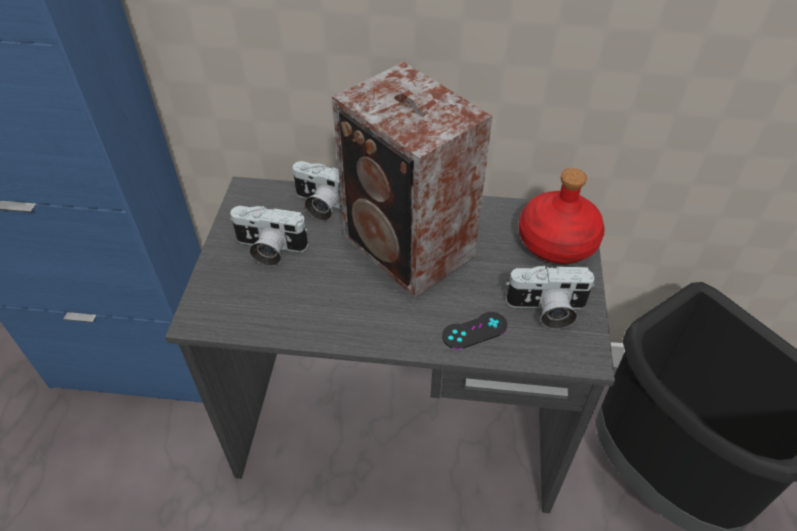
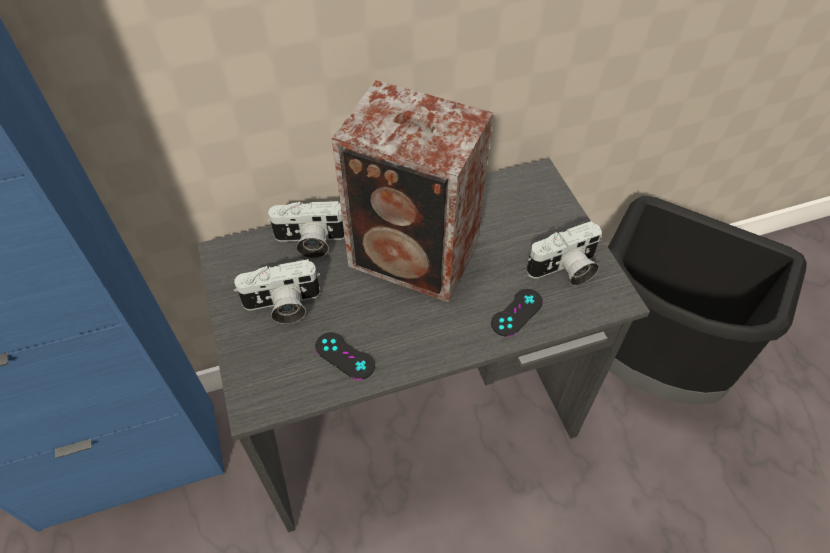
camera: 25 degrees left, 5 degrees up
(295, 309) = (345, 356): none -> black game controller
(558, 242) = (540, 204): red bottle -> none

